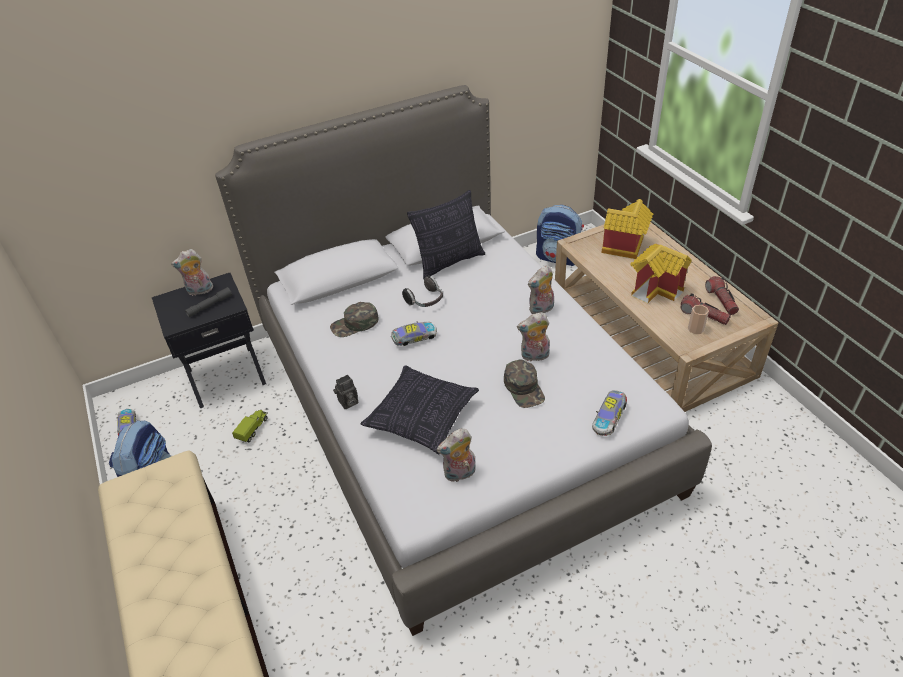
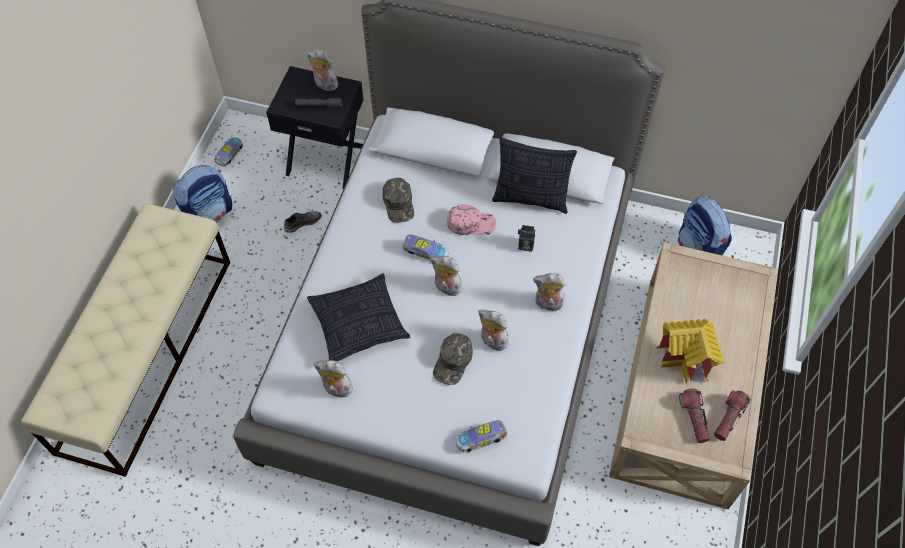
camera: 40 degrees right, 15 degrees up
(253, 429) = (302, 223): toy truck -> grey shoe
(348, 403) = (326, 270): camera -> camera (524, 245)
(355, 324) = (399, 203): green cap -> green cap turned 120 degrees counterclockwise
(425, 301) = (471, 223): headphones -> pink cap
(459, 349) = (446, 288): none -> plush toy
(624, 249) = (712, 298): toy house -> none
(695, 329) = (669, 424): cup -> none

